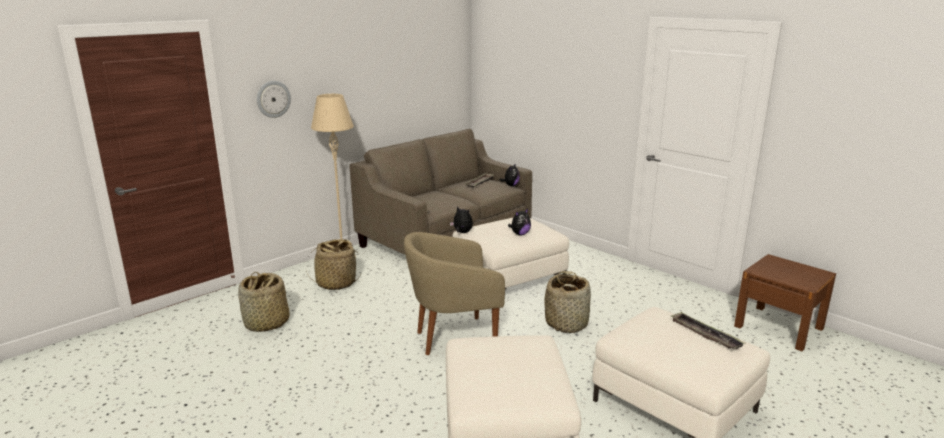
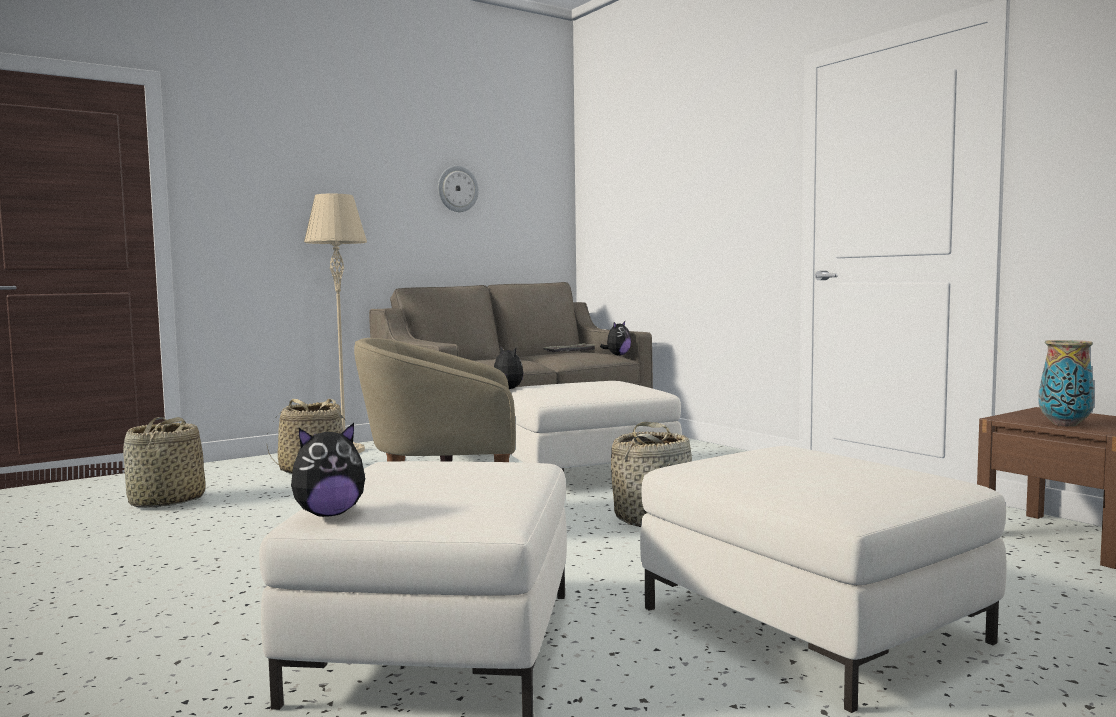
camera: 10 degrees right, 15 degrees down
(273, 99) = (251, 196): wall clock -> wall clock (457, 189)
(520, 234) = (597, 389): plush toy -> plush toy (329, 514)
(705, 334) = (865, 465): tray -> none
(785, 278) = (1064, 424): none -> vase

